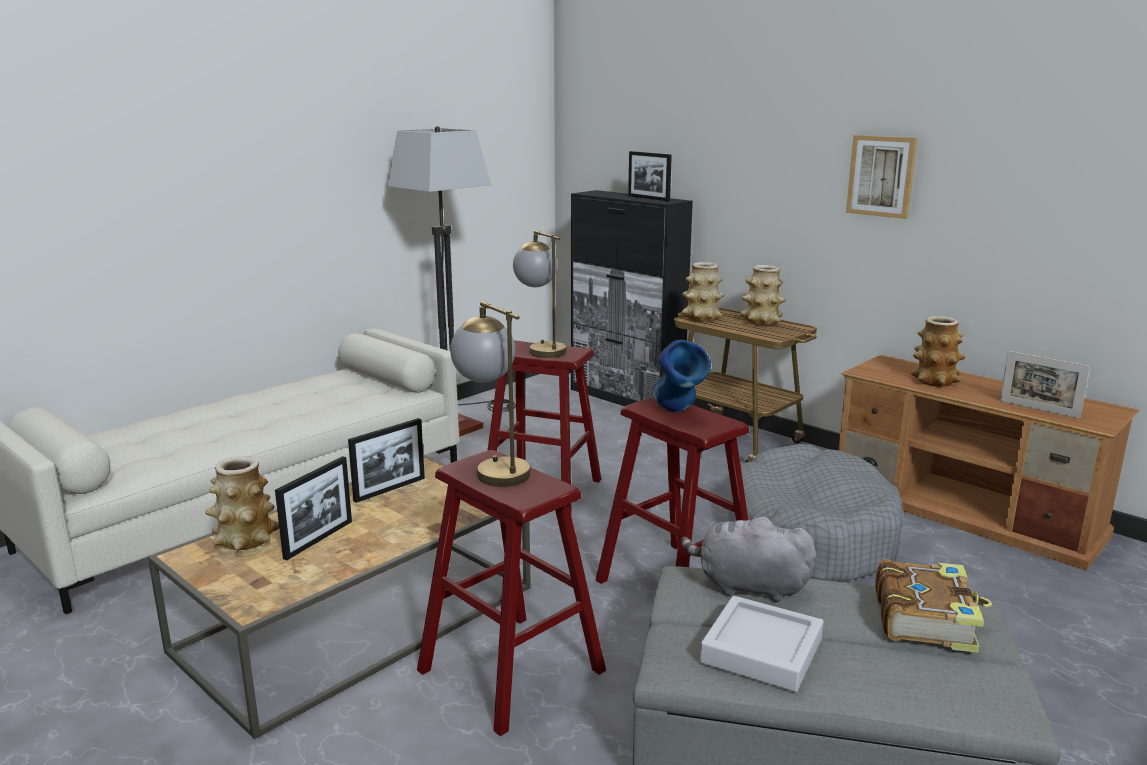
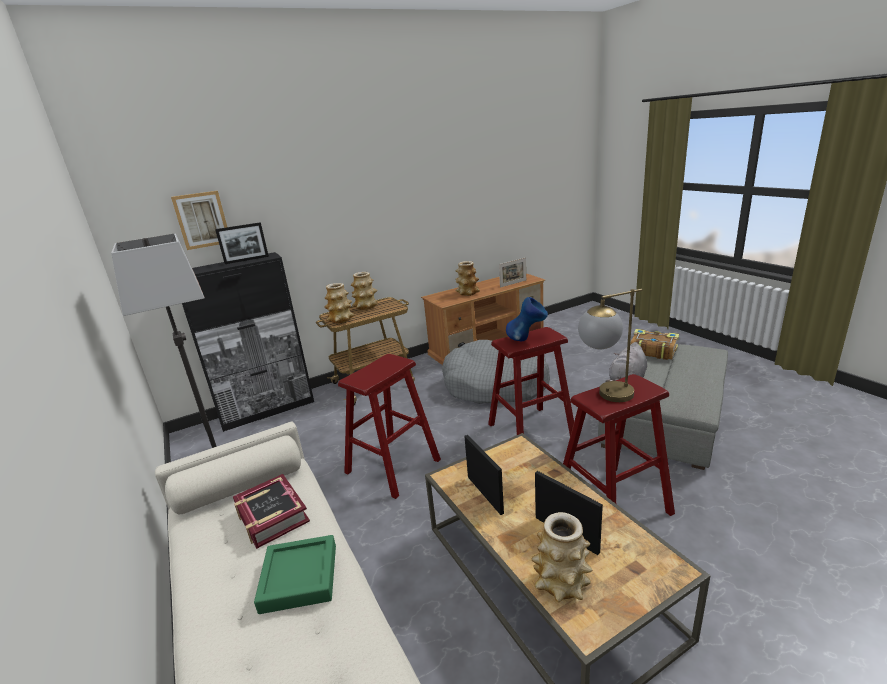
camera: 70 degrees left, 5 degrees up
(262, 420) = (299, 578): none -> green tray
(341, 396) = (271, 516): none -> book
(540, 349) = (375, 370): table lamp -> none
(761, 651) = (685, 387): grey tray -> none
(881, 176) = (397, 203): picture -> picture (202, 220)

